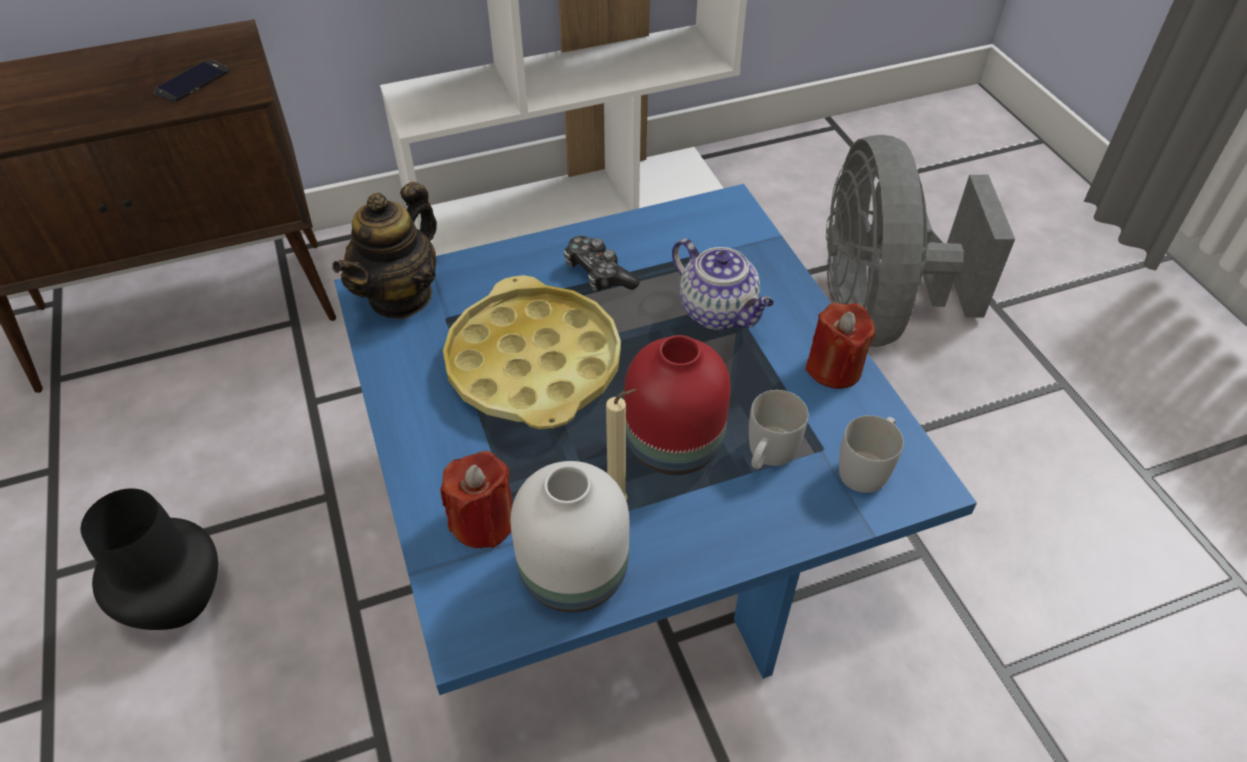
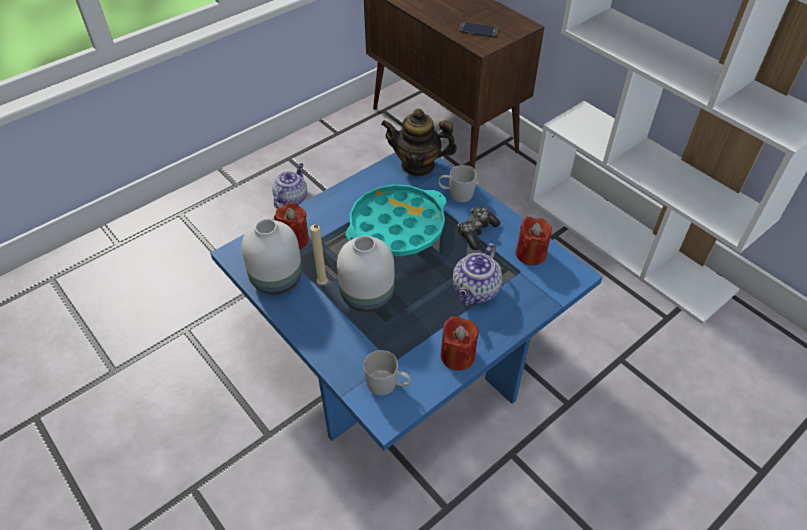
camera: 70 degrees right, 0 degrees up
(175, 600) = (291, 198): black vase -> teapot
(533, 364) = (396, 227): yellow tray -> turquoise tray
(672, 233) = (530, 254): none -> red candle
(675, 447) = (366, 297): red vase -> white vase
(768, 455) = (377, 337): white mug -> white mug (456, 194)
(878, 311) = (650, 445): grey fan -> none

